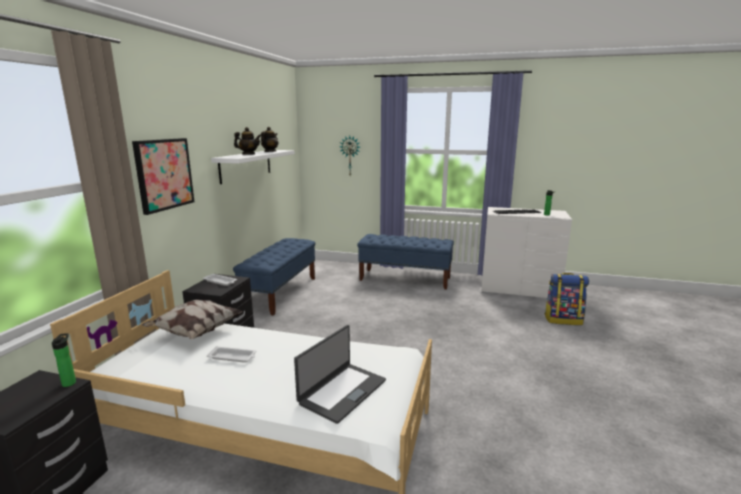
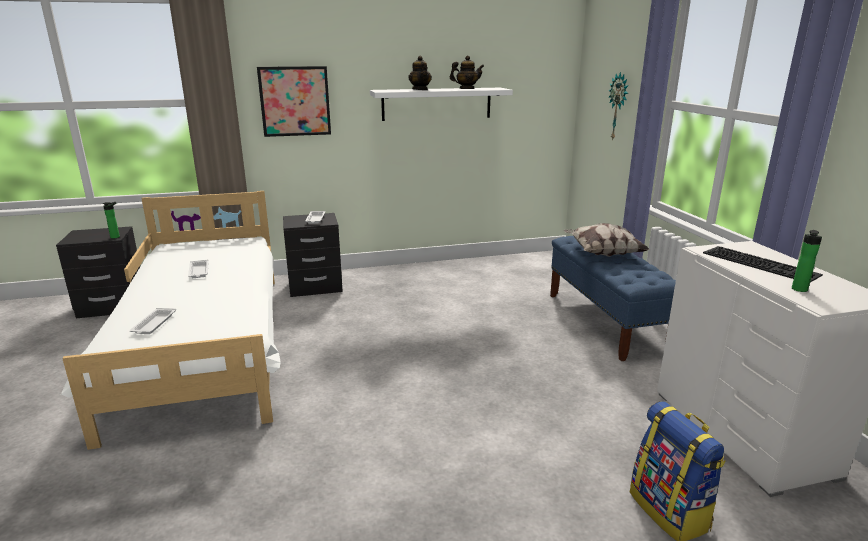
camera: 60 degrees right, 5 degrees up
(195, 332) = (237, 248): pillow -> pillow (602, 253)
(280, 293) = (451, 270): blue bench -> none
(342, 391) = (154, 324): laptop -> white tray

